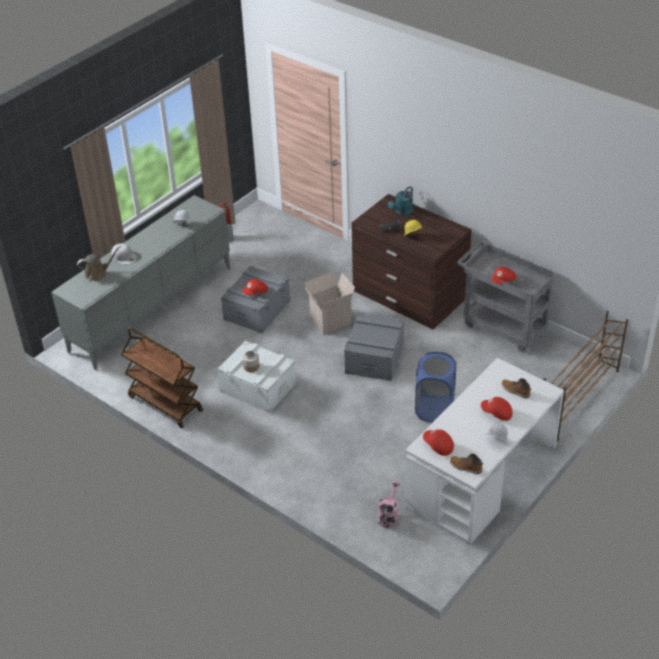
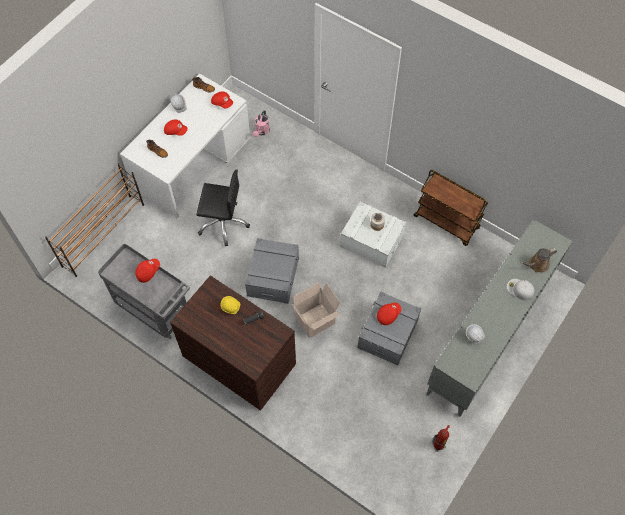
camera: 175 degrees right, 20 degrees up
(402, 213) = (240, 346): turquoise watering can -> none
(434, 409) = (223, 223): blue laundry basket -> black office chair

